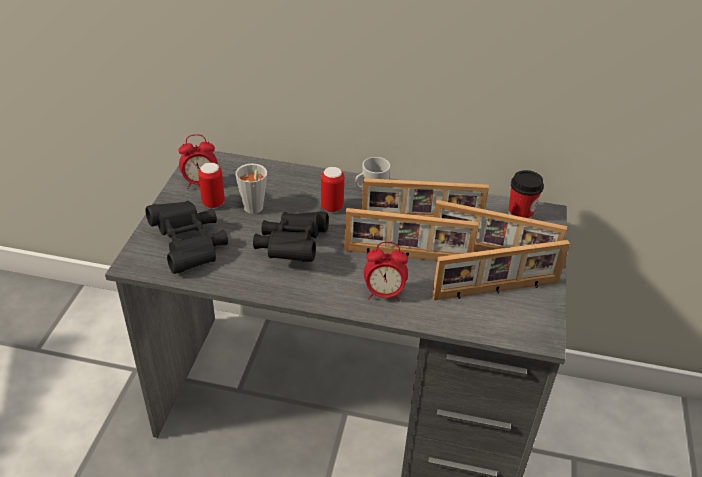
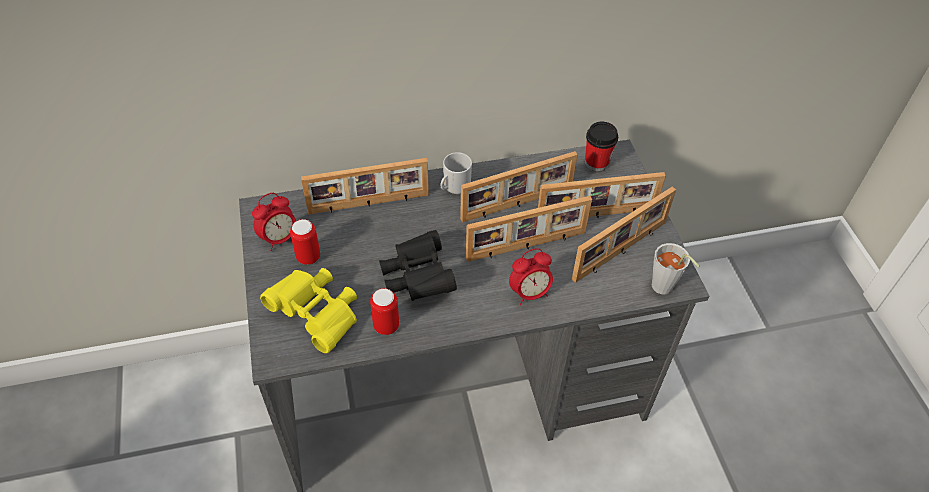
camera: 25 degrees left, 10 degrees up
(190, 246) = (318, 315): black binoculars -> yellow binoculars
(253, 210) = (353, 250): grey cup -> grey cup (665, 289)
(290, 182) = (369, 204): none -> picture frame
(332, 207) = (426, 218): can -> can (386, 326)

